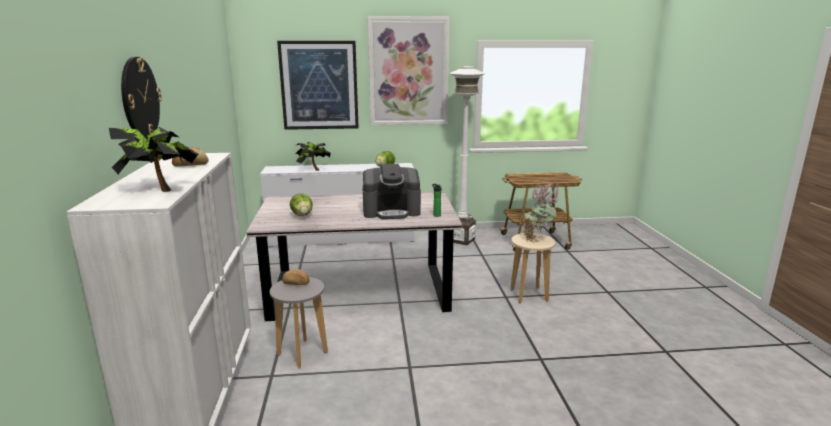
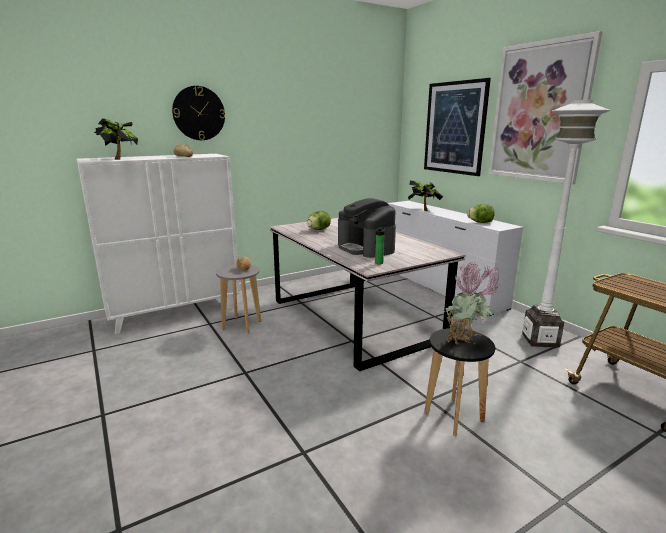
camera: 65 degrees right, 0 degrees up
(529, 295) = (454, 417): beige stool -> black stool

